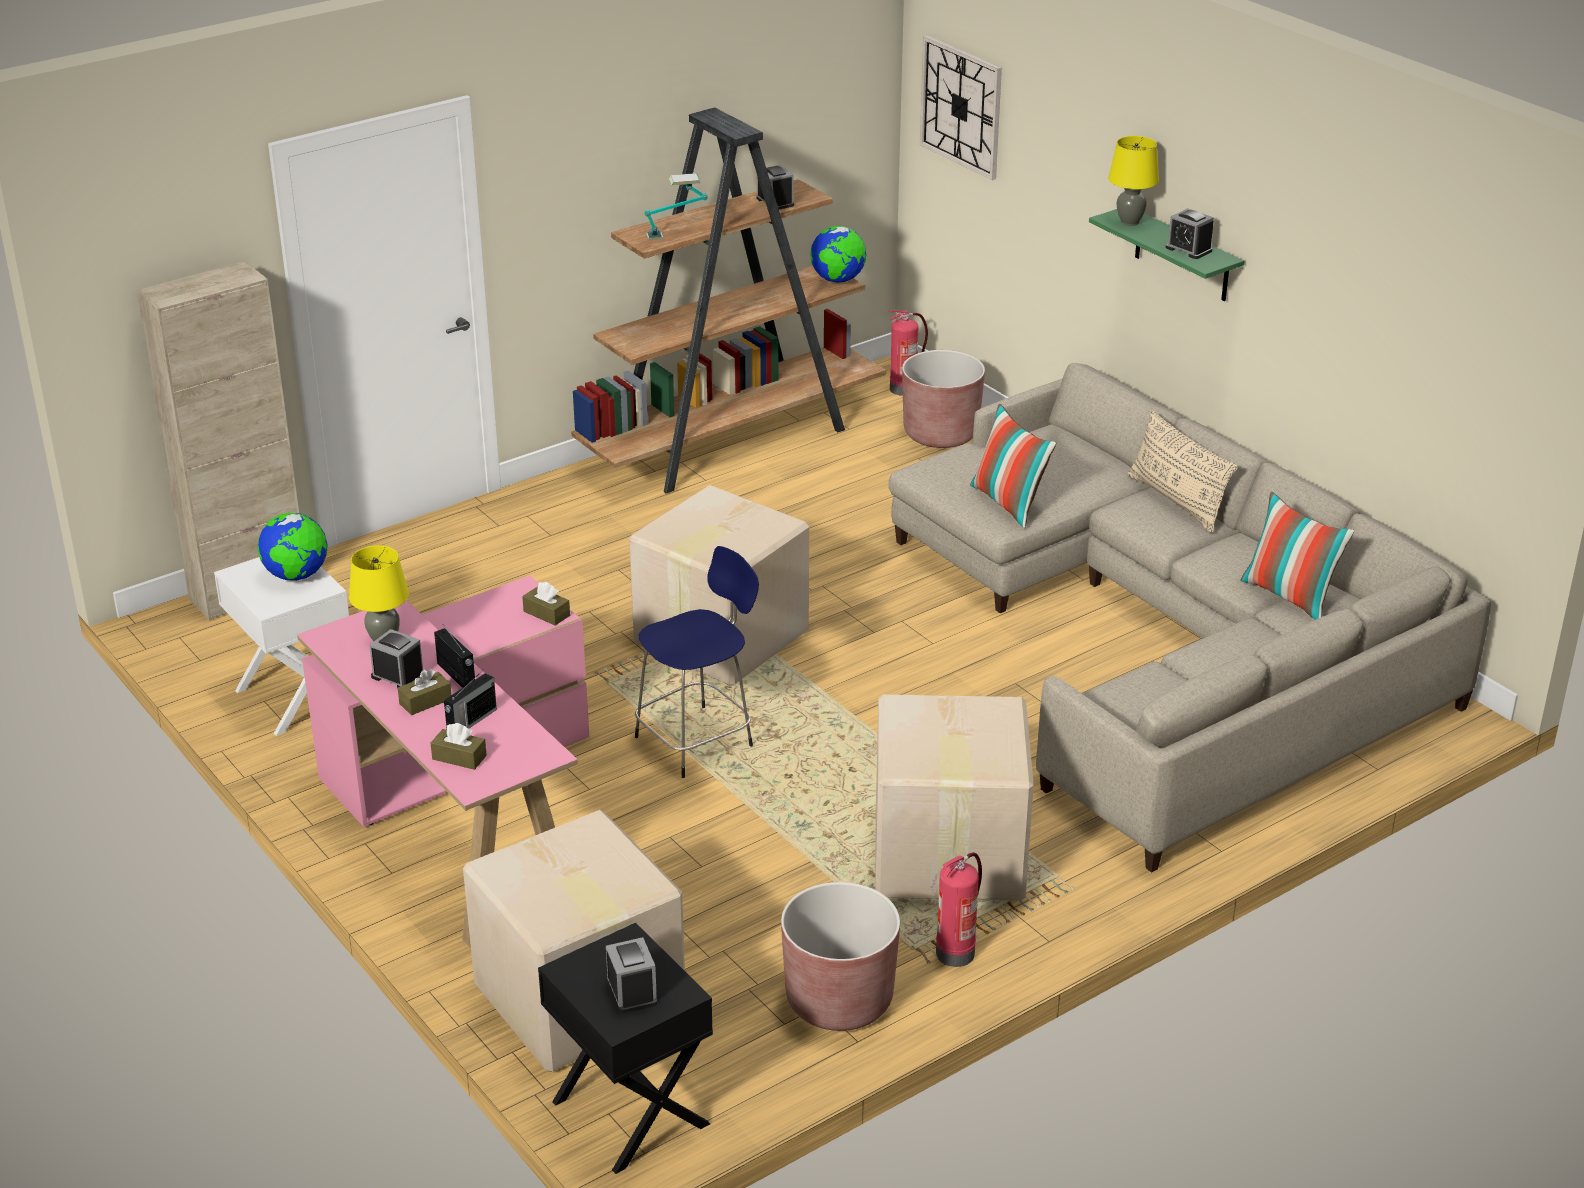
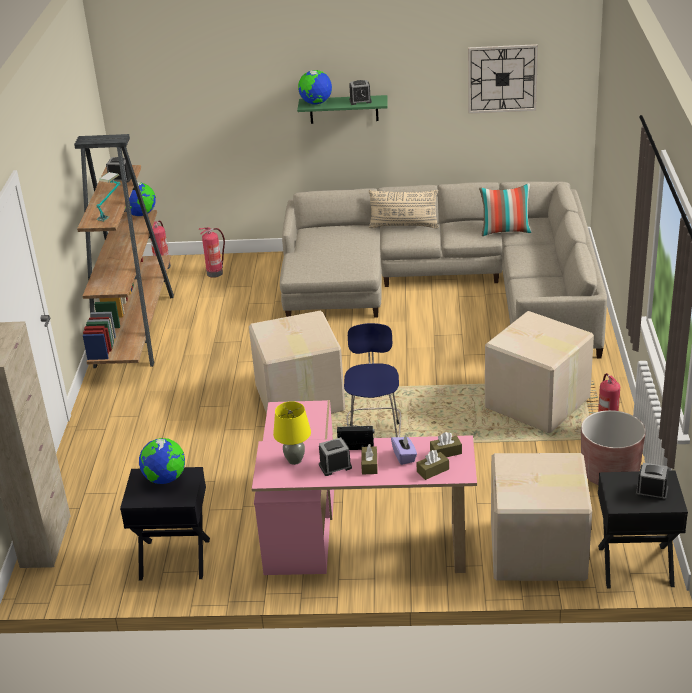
camera: 50 degrees left, 0 degrees up
(294, 698) = (174, 559): white nightstand -> black nightstand
(471, 721) = (404, 456): radio -> purple tissue box
(546, 613) = (311, 408): brown tissue box -> brown tissue box (446, 452)
(940, 434) = (215, 273): brown planter -> fire extinguisher
(961, 106) = (156, 93): wall clock -> wall clock (502, 78)
(1009, 503) = (352, 263): pillow -> none
(1130, 222) = (316, 103): yellow table lamp -> globe

